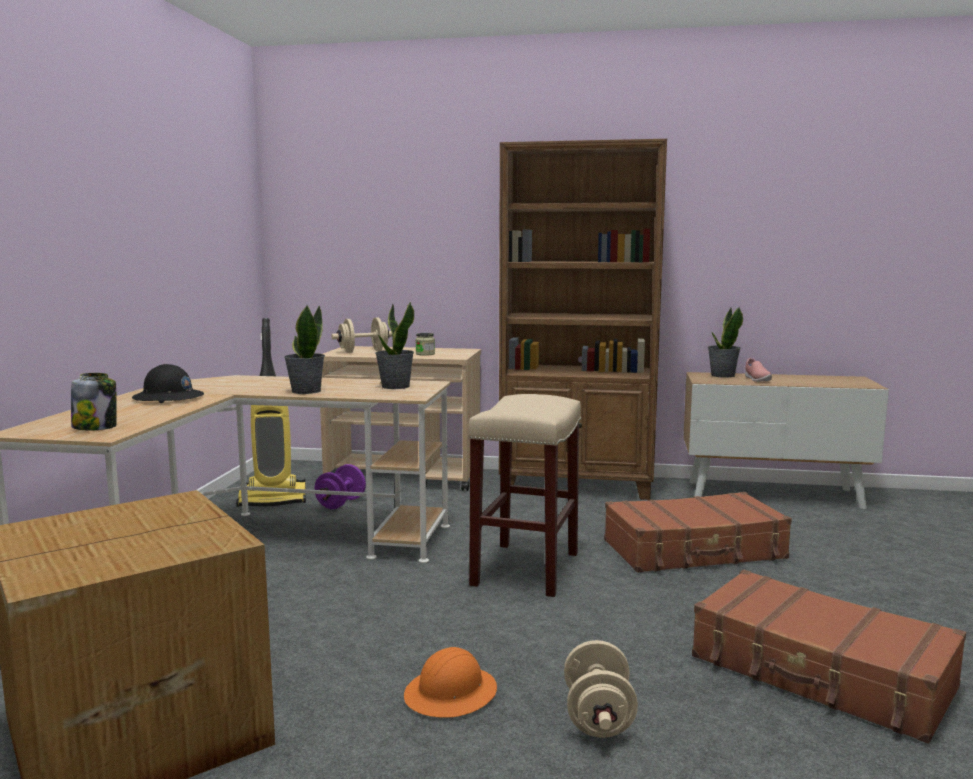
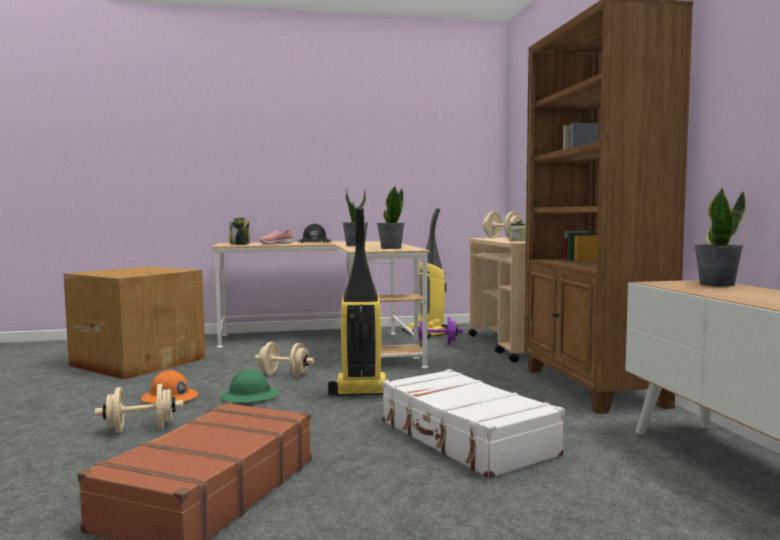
camera: 70 degrees right, 5 degrees down
(399, 602) = (284, 375): none -> beige dumbbell
(493, 633) = (250, 397): none -> green hard hat
(526, 569) = (361, 393): beige stool -> vacuum cleaner
(694, 550) = (465, 438): brown suitcase -> white suitcase
(756, 379) = (721, 290): pink shoe -> pink shoe (276, 244)

